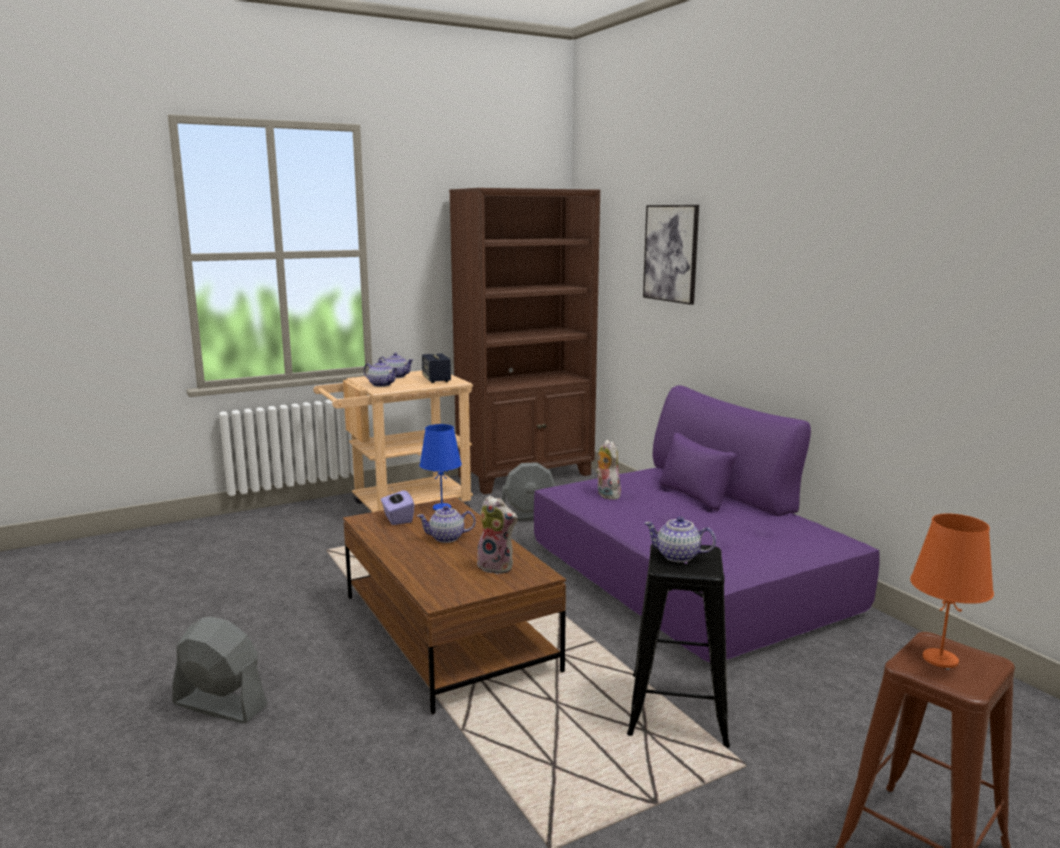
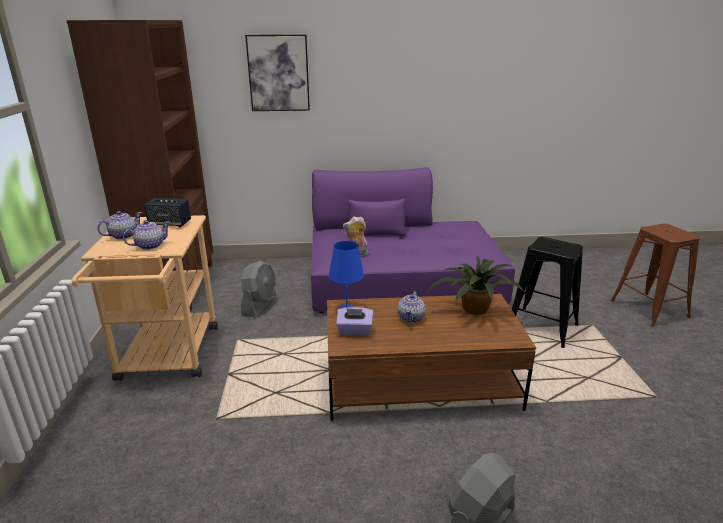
camera: 65 degrees left, 10 degrees up
(497, 566) = (473, 310): plush toy -> potted plant
(678, 556) = (552, 247): teapot -> none
(940, 659) = (666, 232): orange table lamp -> none

